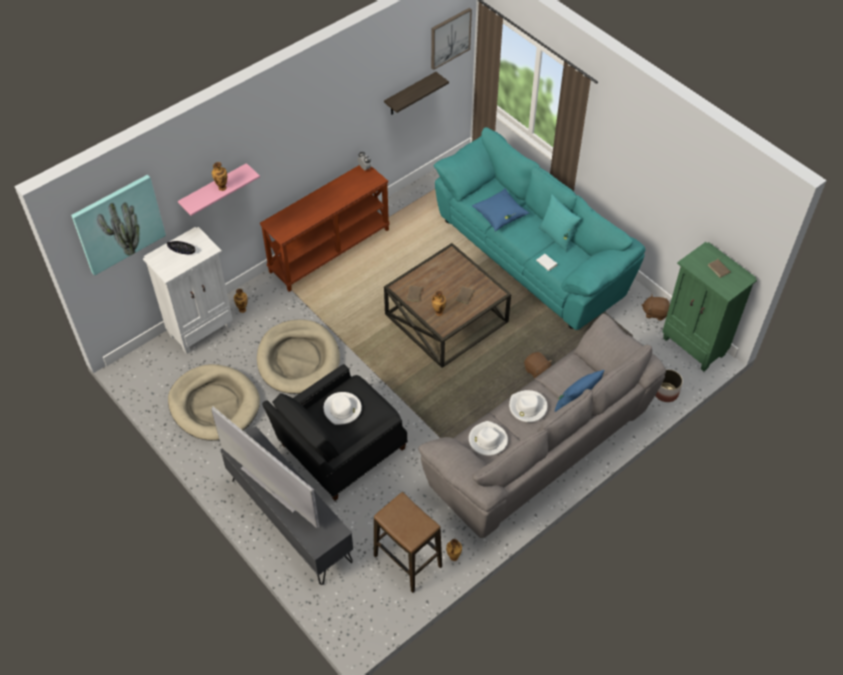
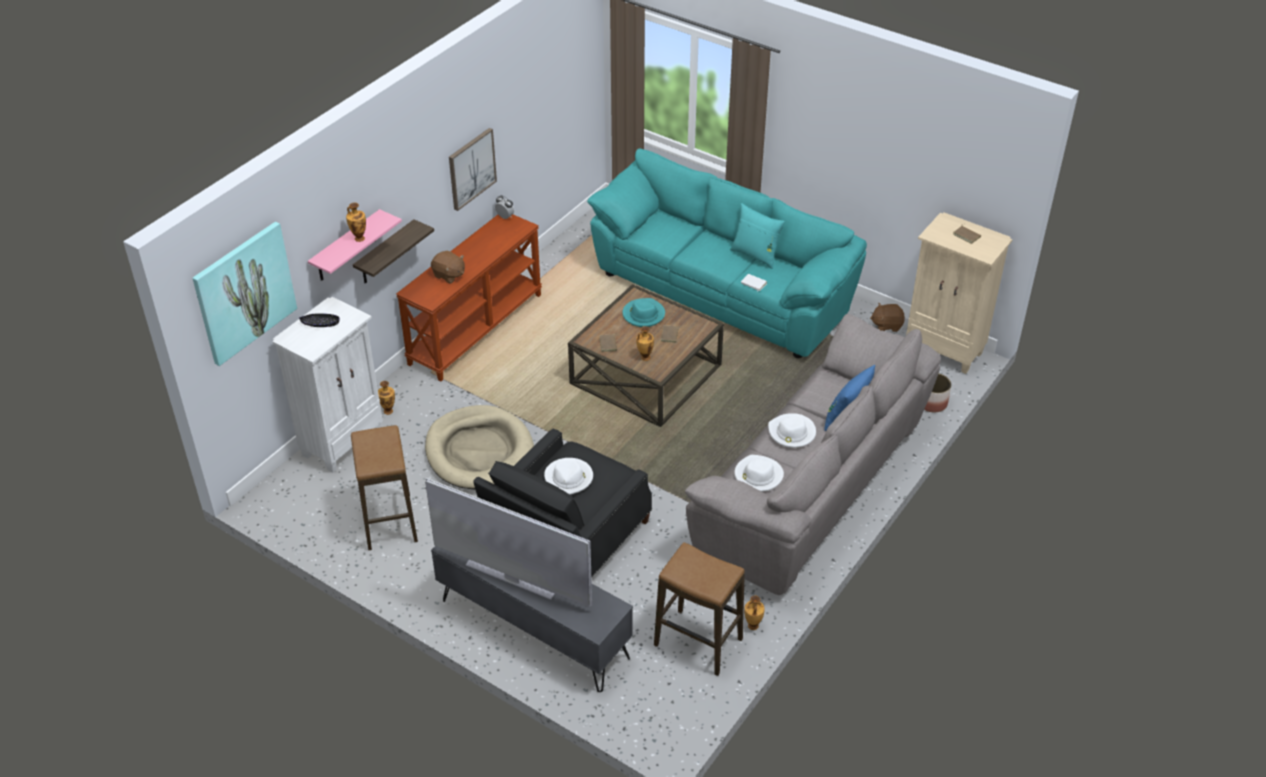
camera: 15 degrees left, 10 degrees down
(214, 405) = (389, 521): beige dog bed -> stool
(410, 94) = (544, 121): shelf -> shelf (385, 253)
(450, 38) = (580, 48): picture -> picture (471, 168)
(450, 273) = (643, 314): none -> turquoise hat
(499, 215) = (679, 245): blue pillow -> none
(537, 371) = (775, 409): brown plush toy -> brown plush toy (449, 275)
(693, 347) = (943, 352): green cabinet -> beige cabinet

